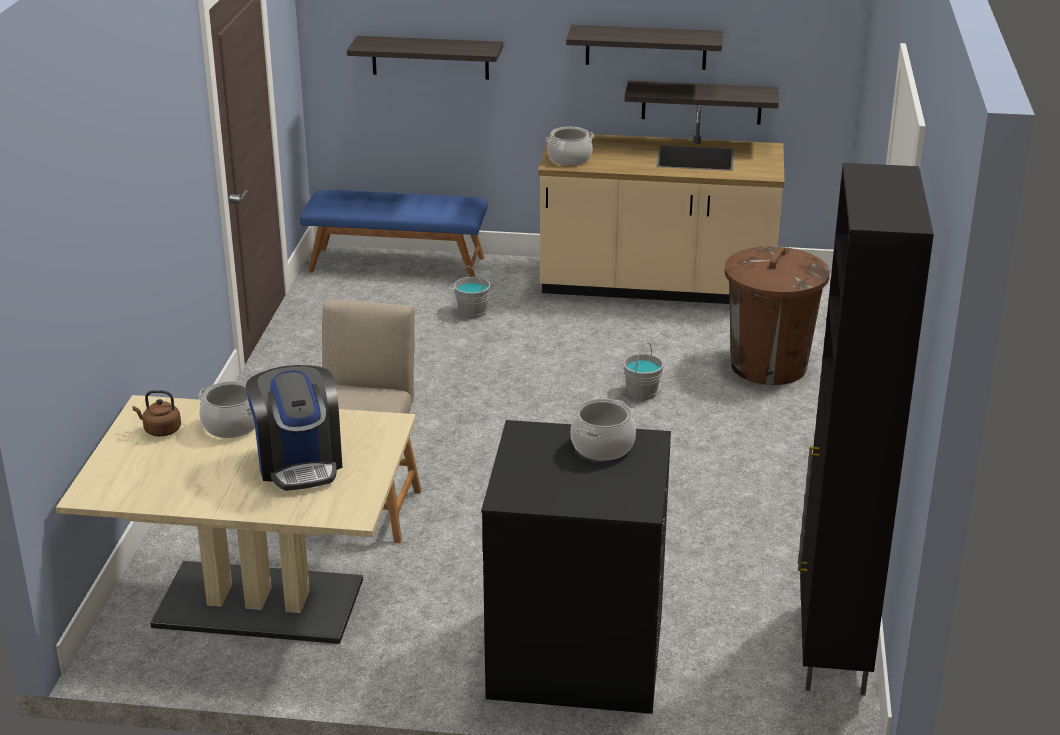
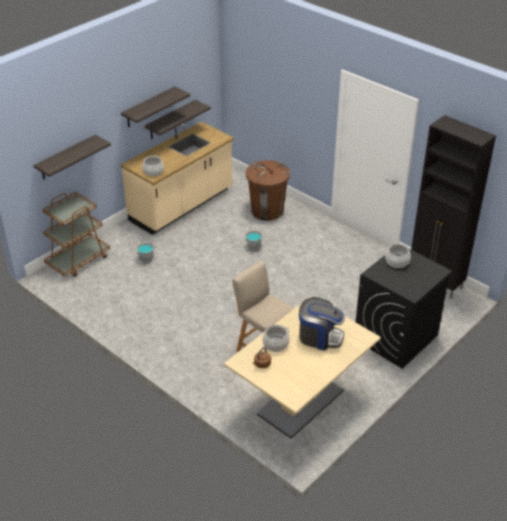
camera: 55 degrees left, 10 degrees up
(397, 264) = (78, 260): blue bench -> brown cart

